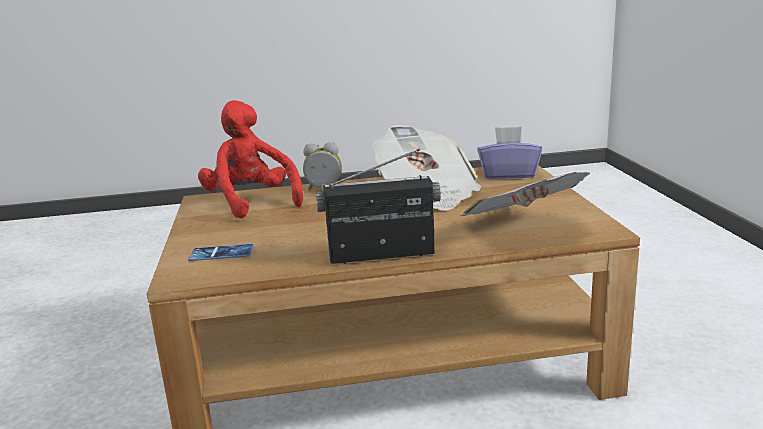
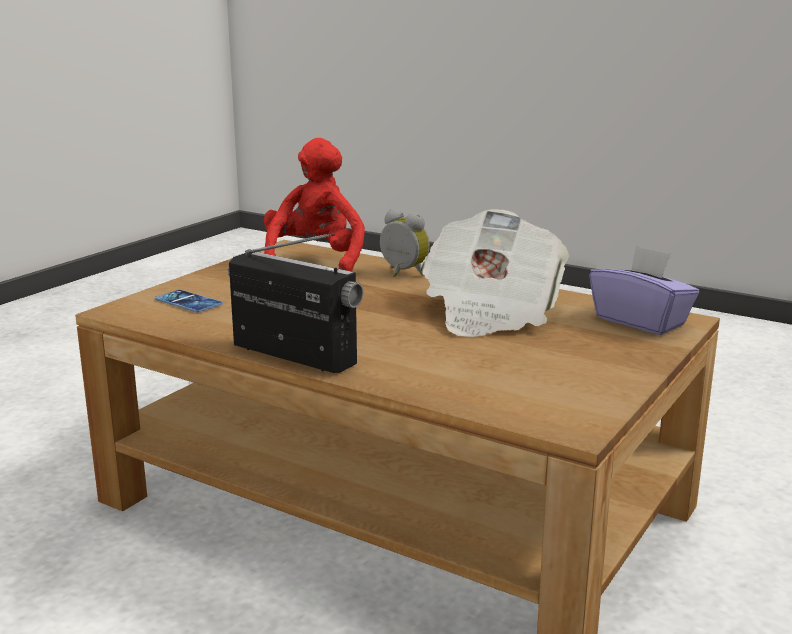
camera: 40 degrees right, 0 degrees up
(521, 227) = (489, 384): newspaper -> none

